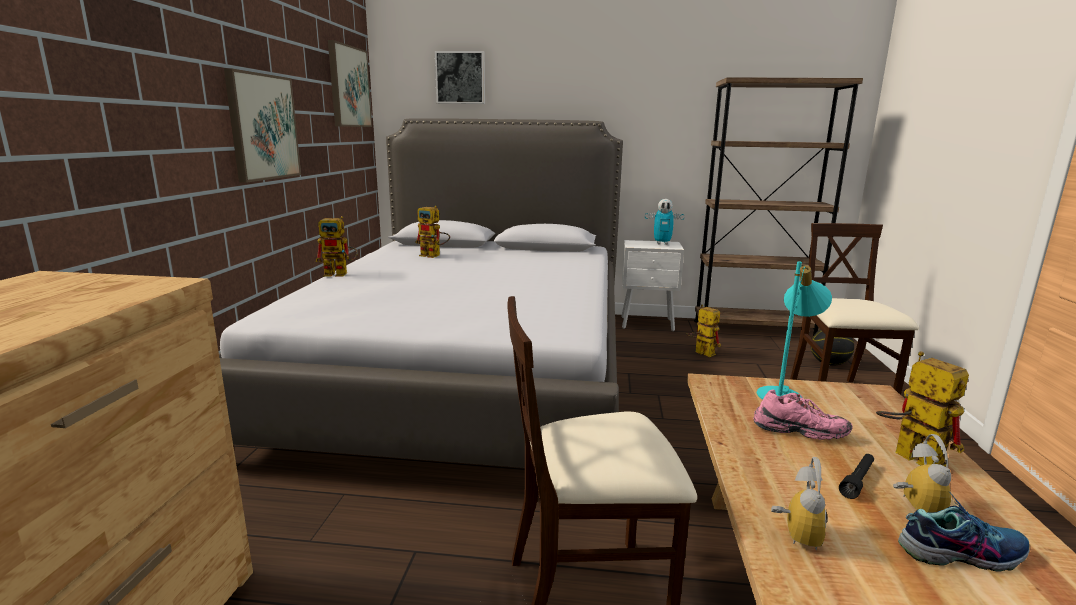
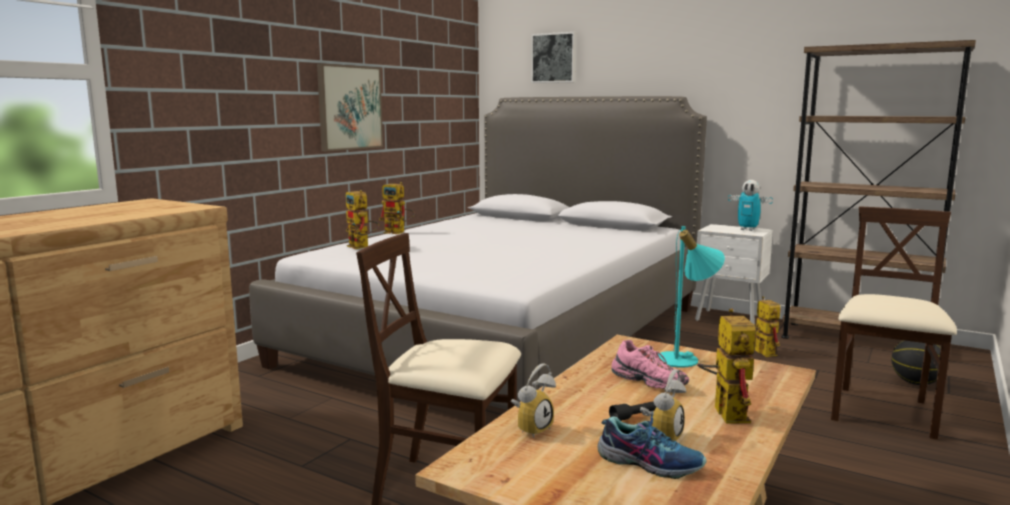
camera: 25 degrees right, 5 degrees down
(349, 87) = (449, 71): picture -> none
(434, 255) = (494, 225): toy robot -> toy robot (362, 247)

